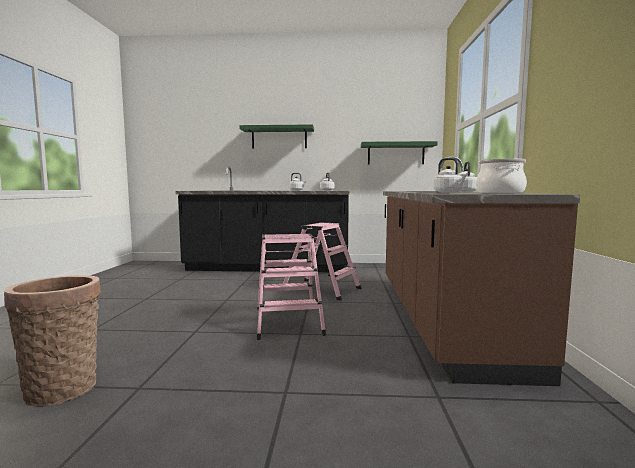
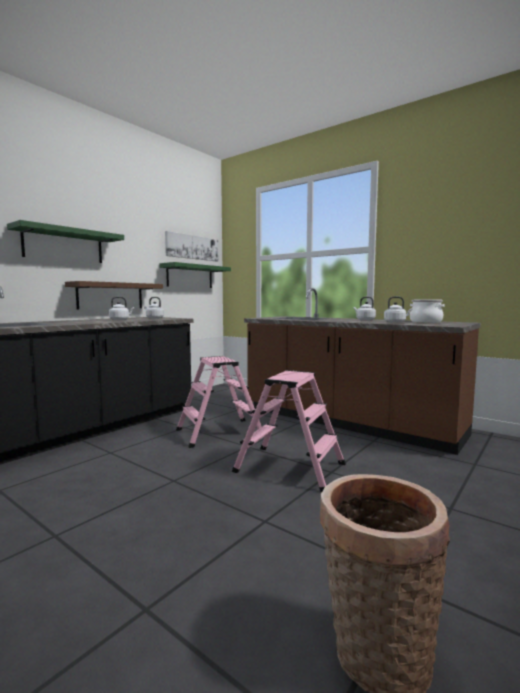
camera: 55 degrees left, 0 degrees up
(313, 173) = (110, 296): none -> brown shelf
(400, 125) = (192, 247): none -> picture

